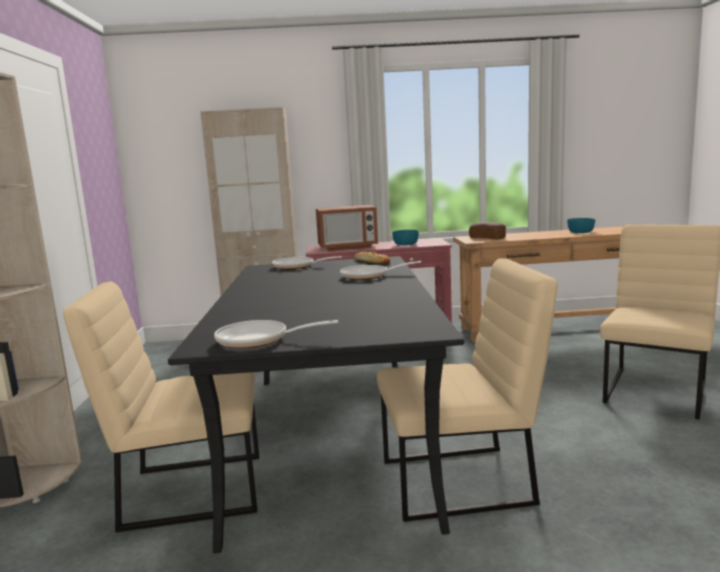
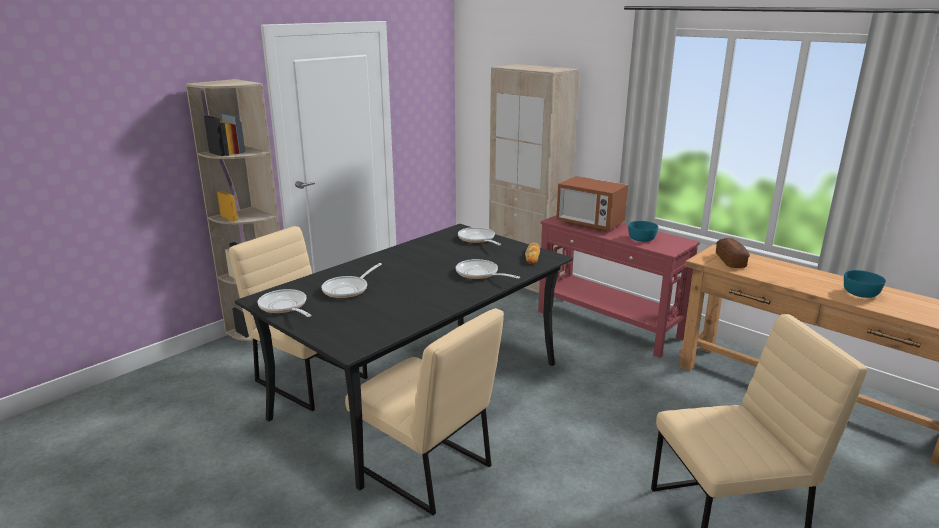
camera: 45 degrees right, 10 degrees up
(285, 312) = (348, 289): none -> frying pan

